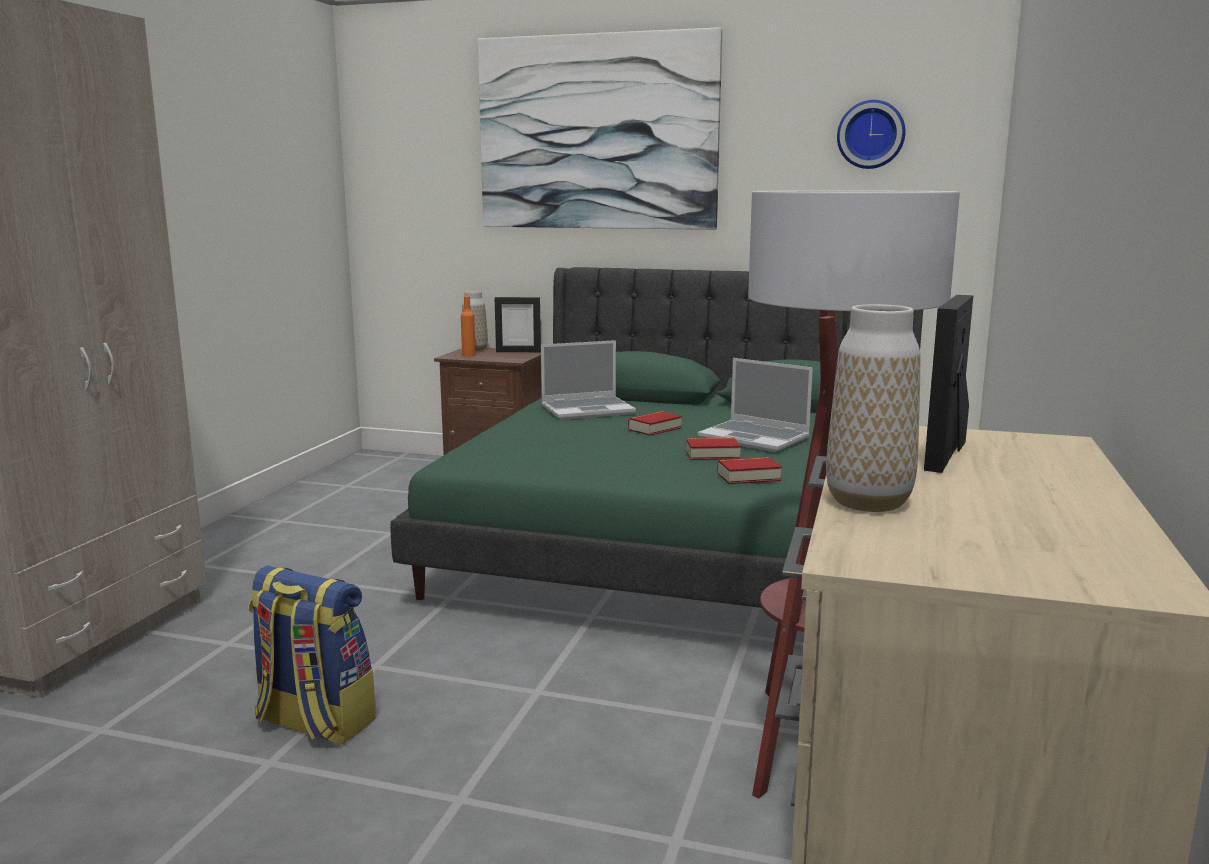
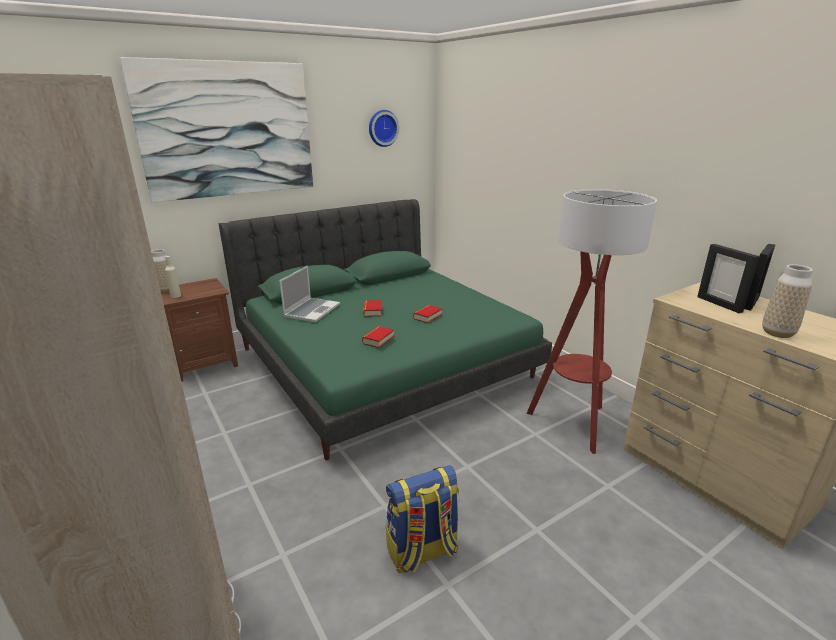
camera: 50 degrees left, 10 degrees up
(468, 355) = (176, 296): orange bottle -> beige bottle
(518, 351) = (200, 283): picture frame -> picture frame (750, 302)
(748, 477) = (469, 323): book -> book (378, 340)
(755, 438) = (421, 301): laptop -> none

